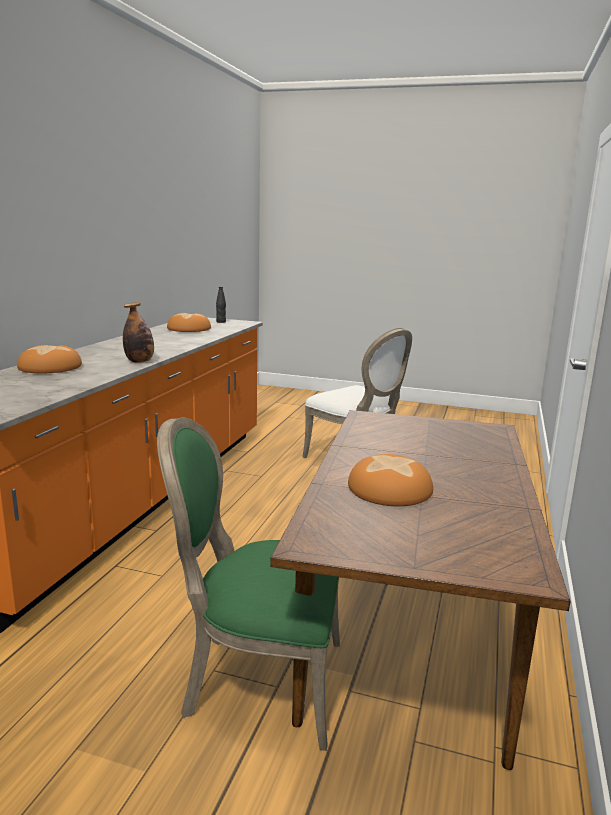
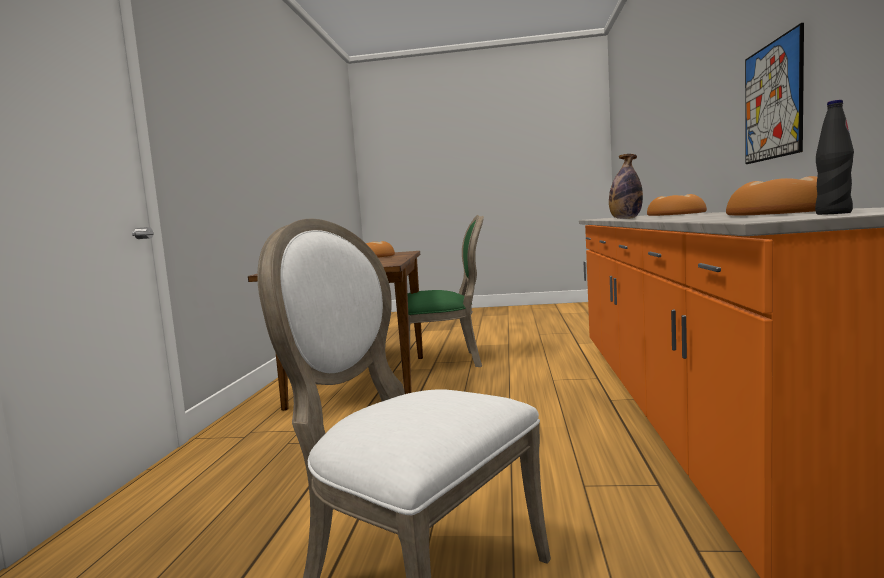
camera: 170 degrees right, 10 degrees down
(75, 265) = (772, 101): none -> picture

